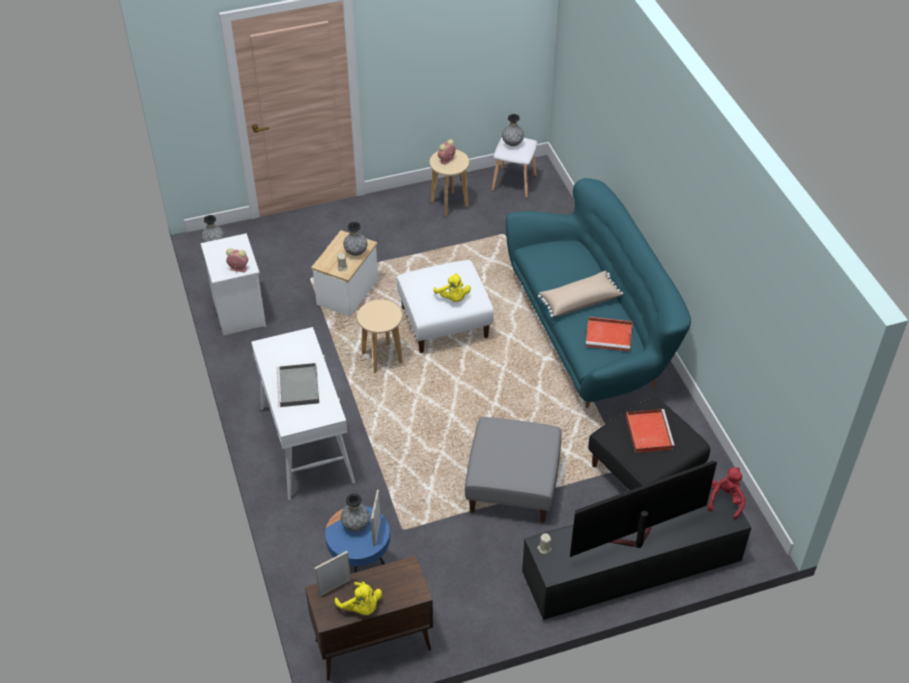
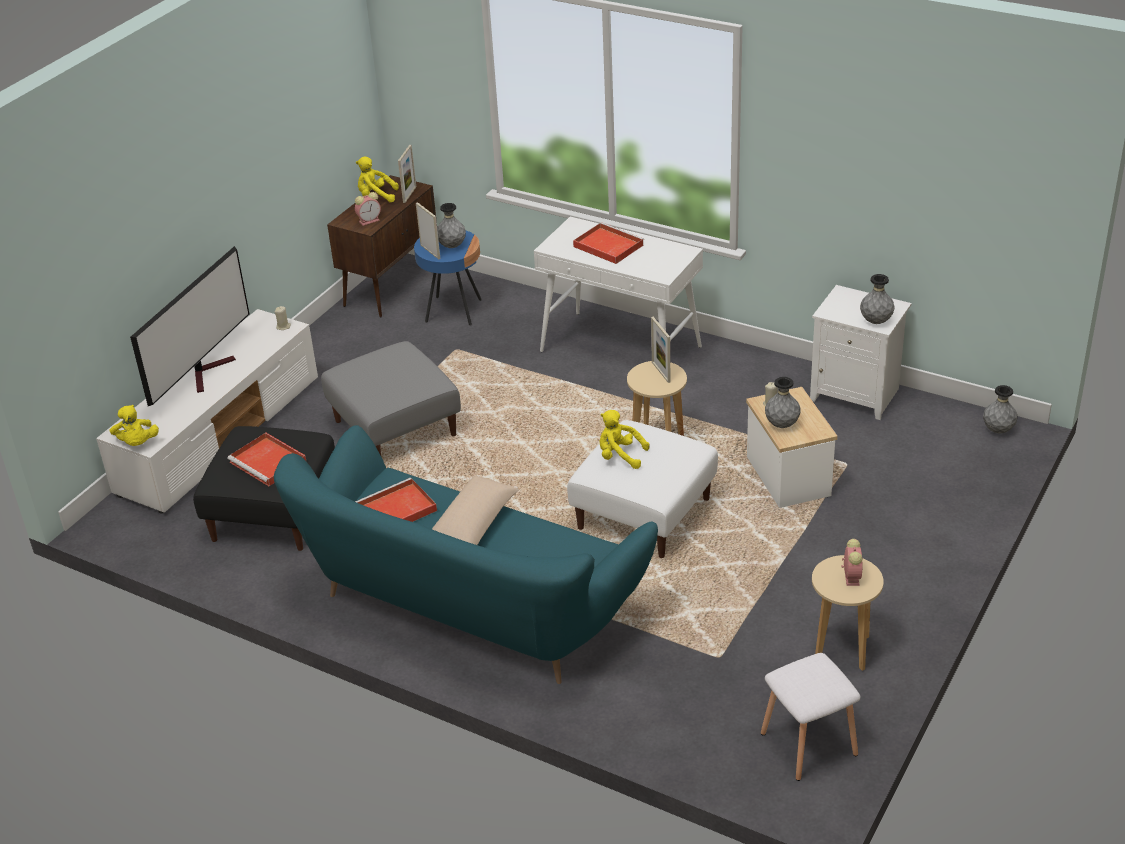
camera: 140 degrees right, 10 degrees down
(237, 268) = (836, 306): alarm clock -> alarm clock (370, 220)
(299, 387) = (607, 246): grey tray -> red tray
(372, 317) = (661, 372): none -> picture frame
(512, 144) = (819, 678): grey vase -> grey vase (875, 321)
(630, 569) = (220, 435): black tv stand -> white tv stand
(725, 501) = (137, 443): red plush toy -> yellow plush toy

